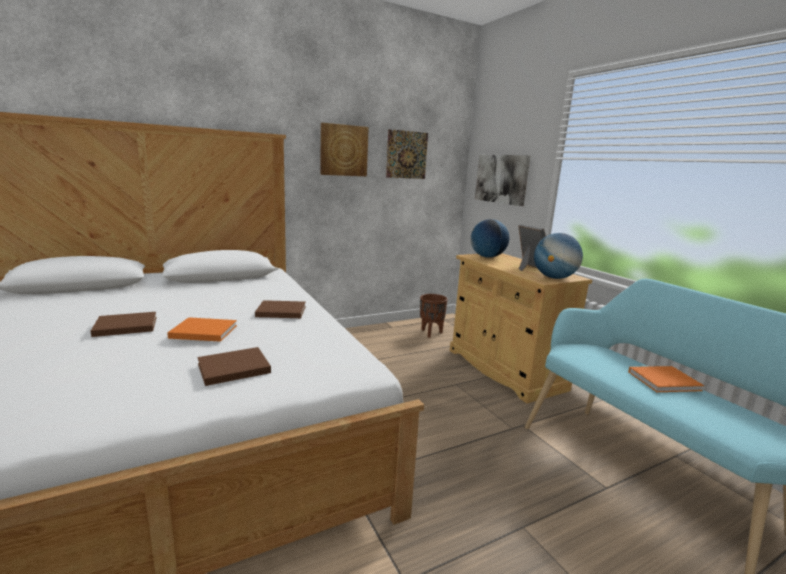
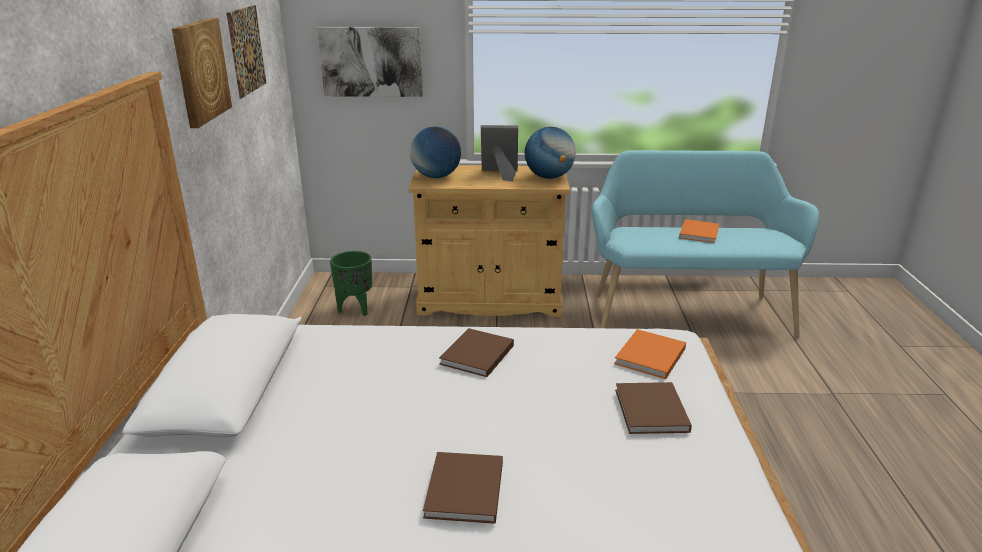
camera: 60 degrees left, 10 degrees up
(202, 331) = (523, 423): orange book -> orange book (649, 357)
(431, 333) = (355, 309): brown planter -> green planter

